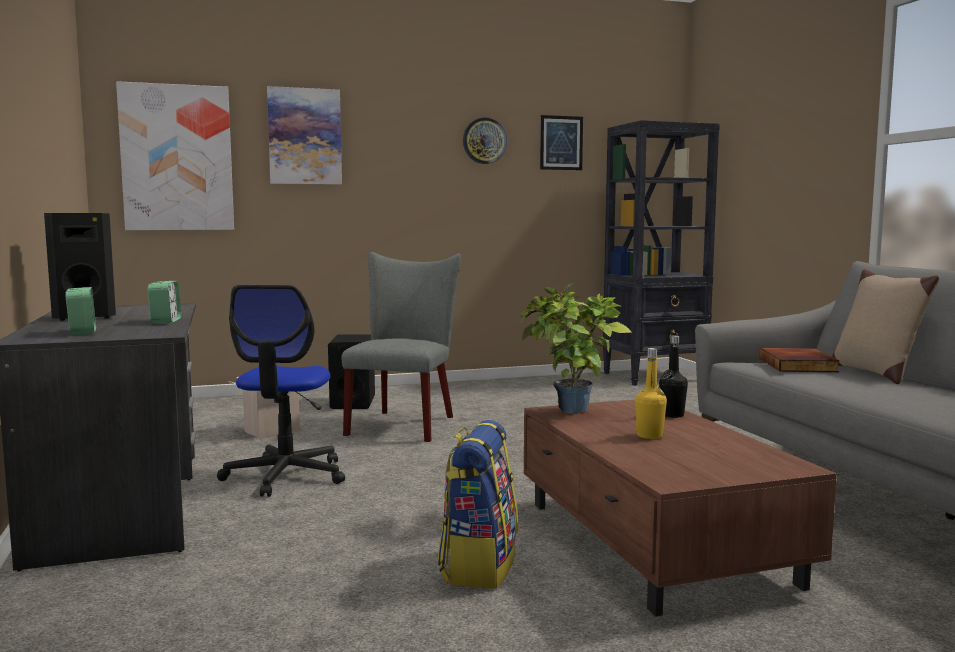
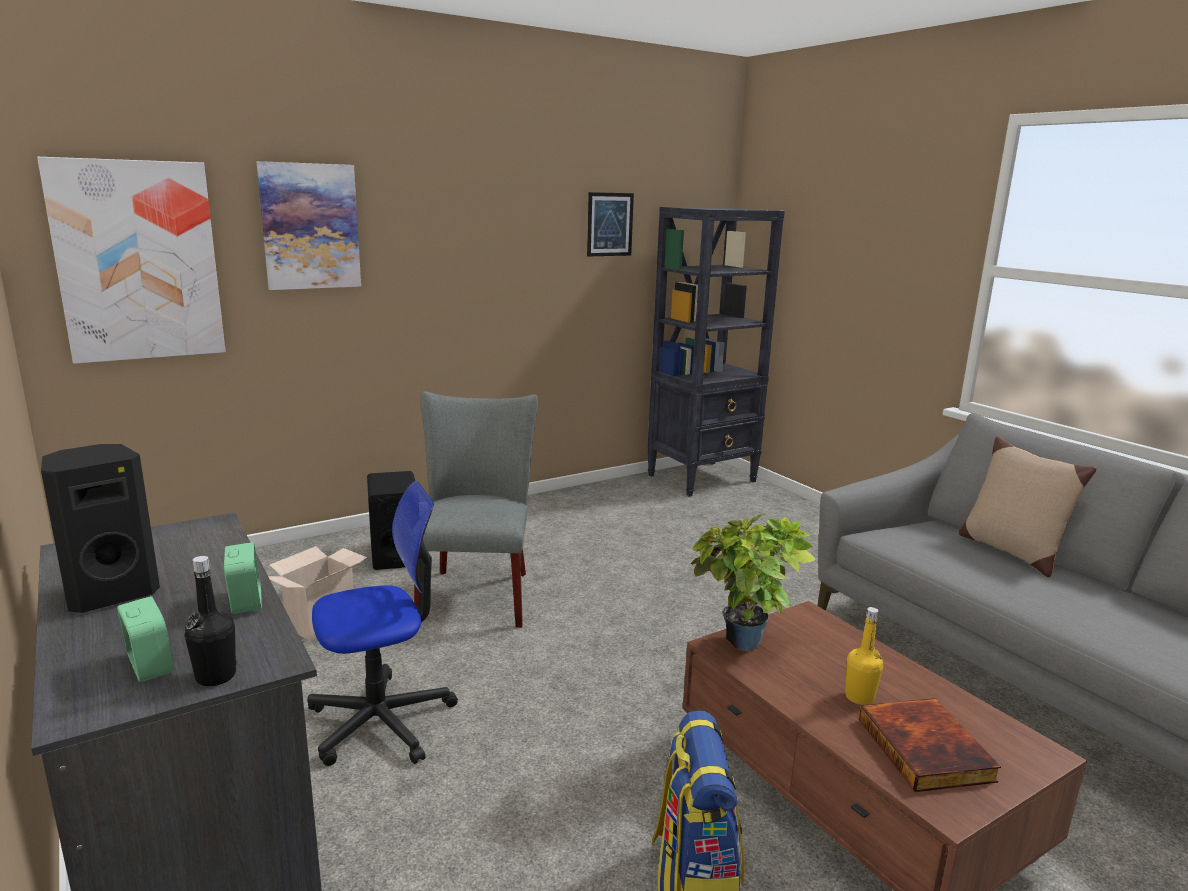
camera: 15 degrees left, 10 degrees up
(285, 476) = (381, 721): office chair -> office chair turned 105 degrees counterclockwise
(484, 141) = (526, 225): wall clock -> none
(672, 415) = (851, 642): black bottle -> black bottle (216, 676)
(799, 365) = (936, 543): book -> book (927, 749)

